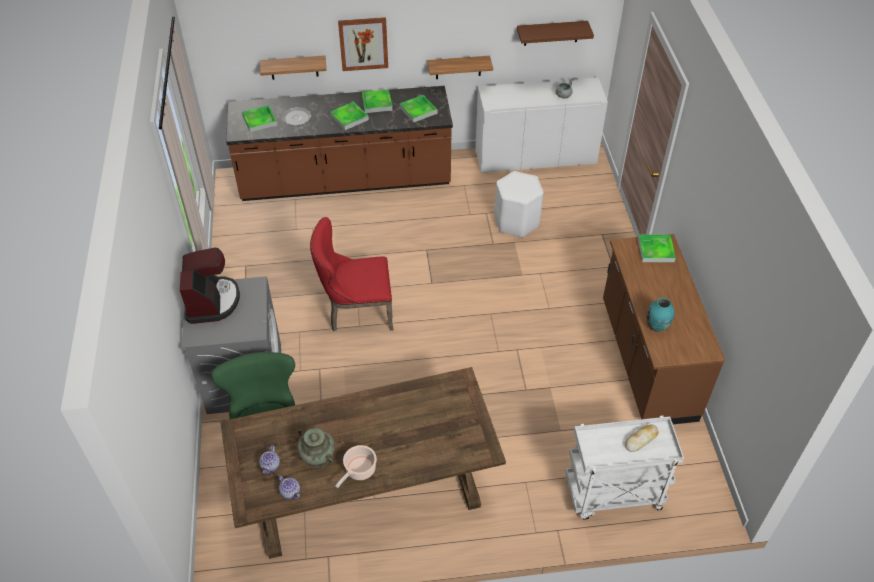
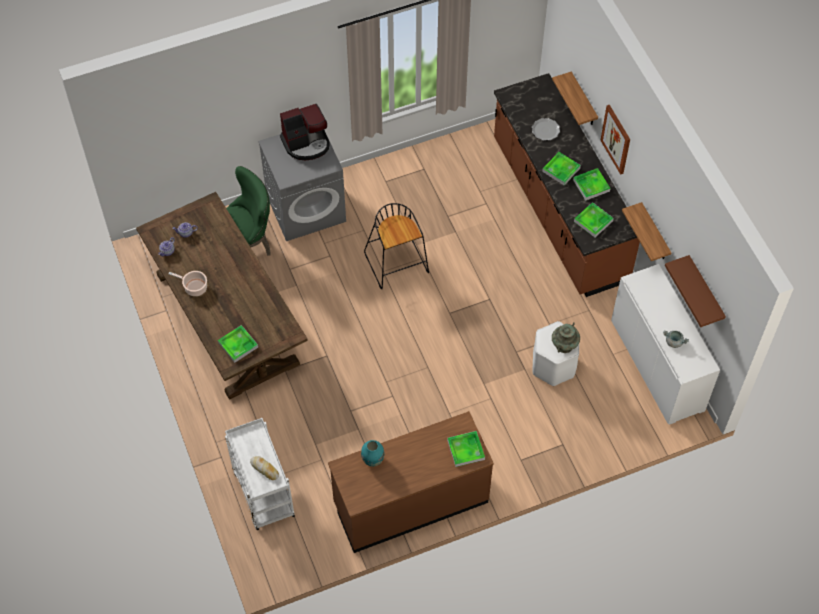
camera: 75 degrees right, 10 degrees up
(260, 120) = (530, 104): tray -> tray (238, 345)
(317, 457) = (199, 259): turquoise vase -> turquoise vase (564, 344)
(356, 312) = (397, 264): red chair -> black stool

